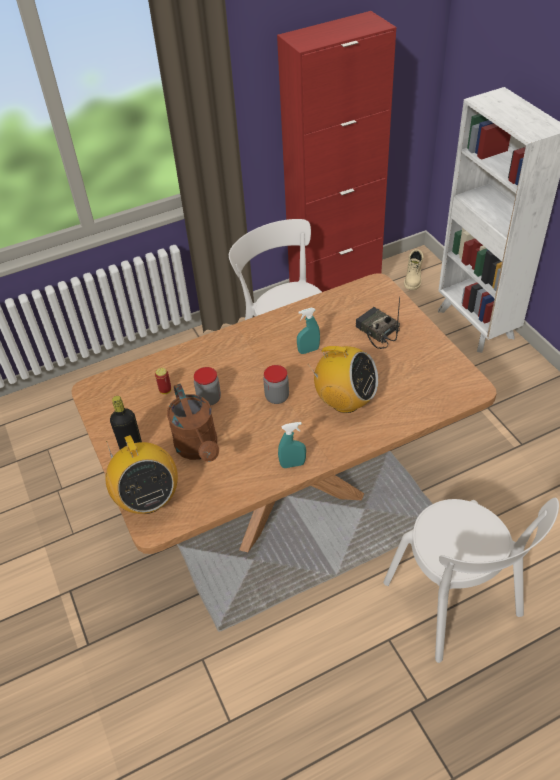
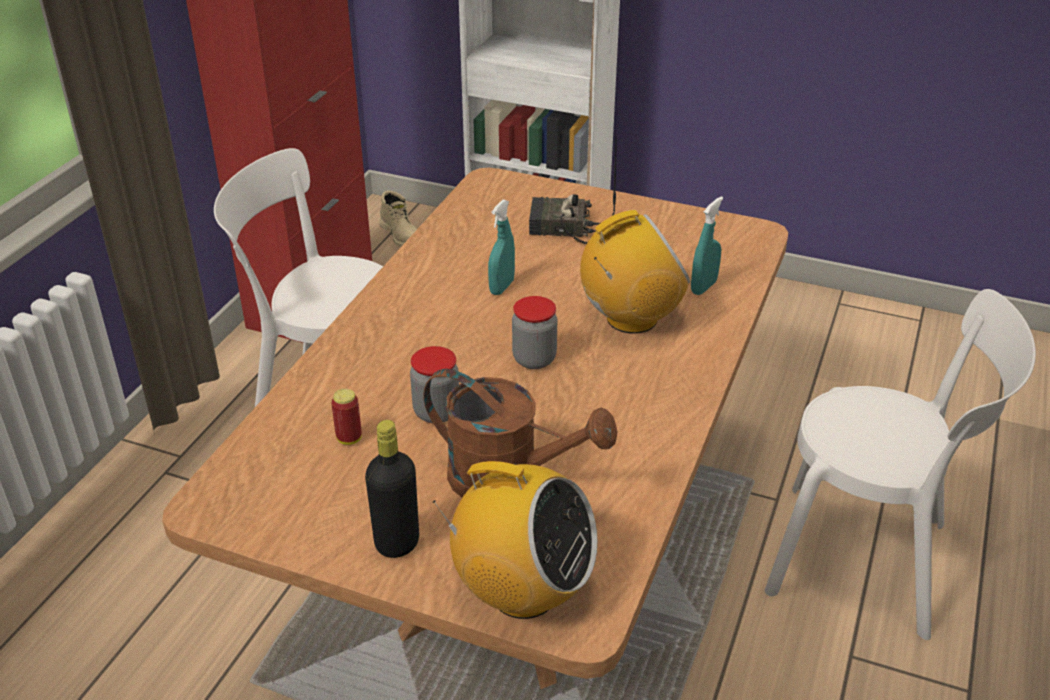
camera: 45 degrees left, 10 degrees down
(292, 464) = (666, 422): turquoise spray bottle -> turquoise spray bottle (703, 287)

